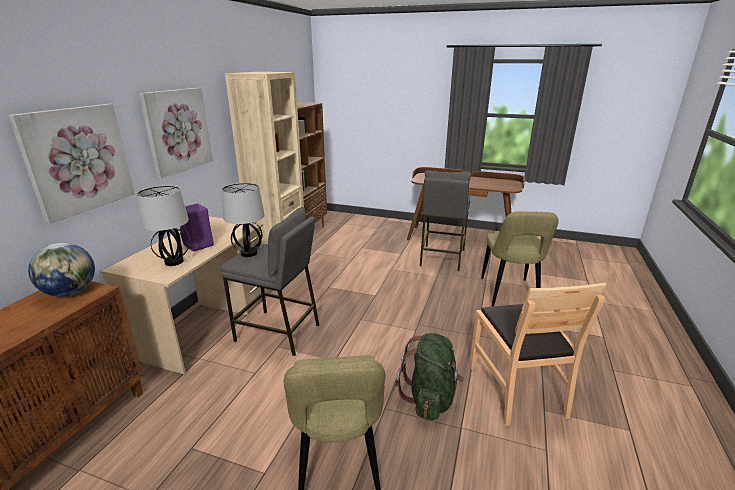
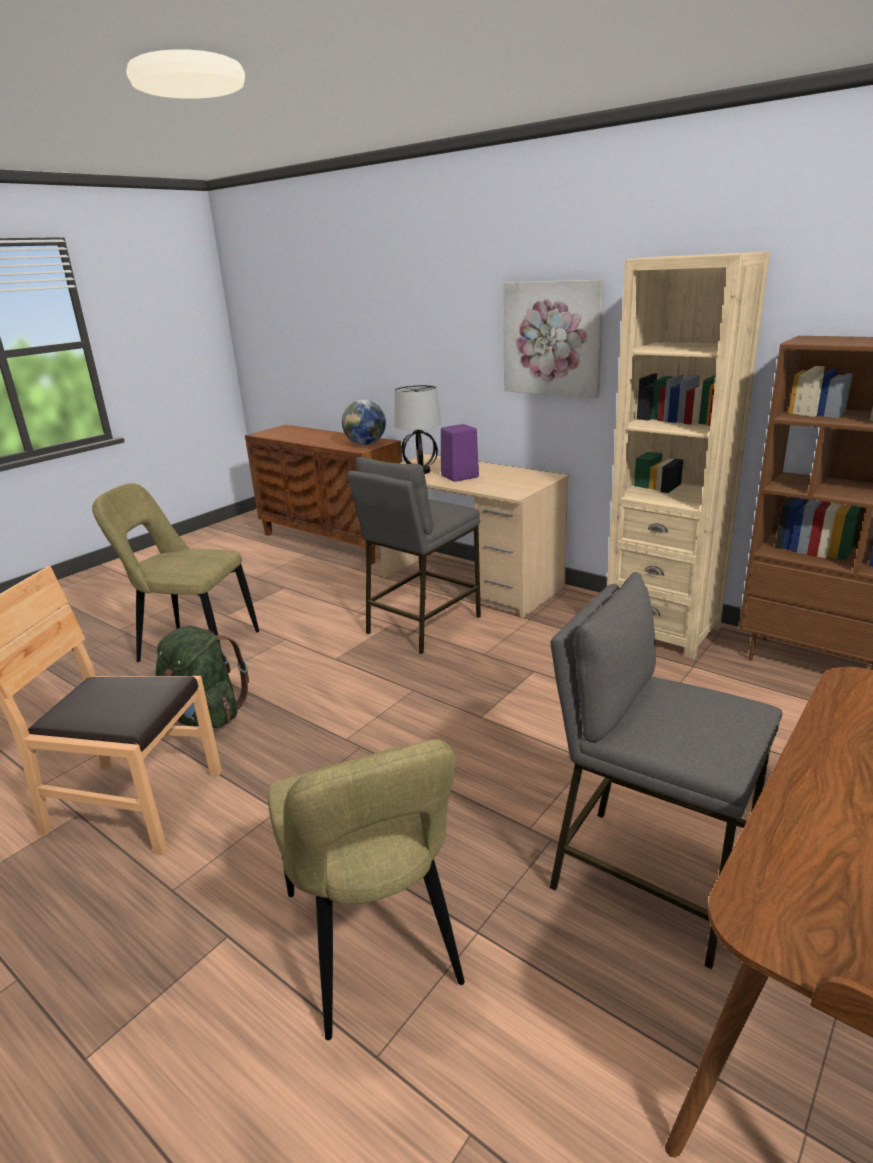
camera: 110 degrees right, 0 degrees up
(77, 160) = (433, 343): picture -> none
(248, 253) = (433, 504): table lamp -> none
(509, 295) = (374, 945): beige chair -> beige chair turned 135 degrees counterclockwise

